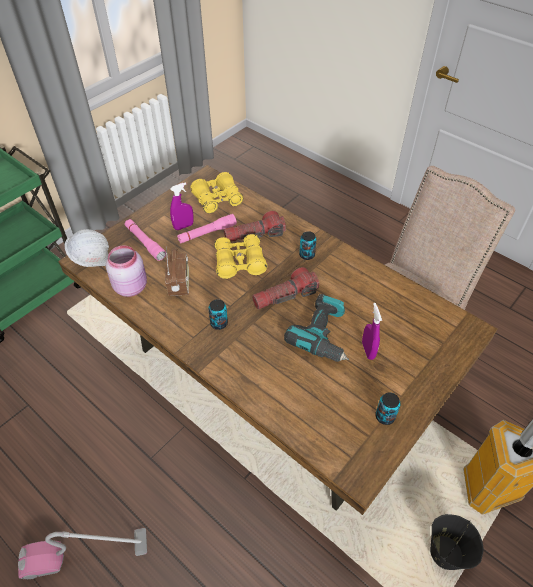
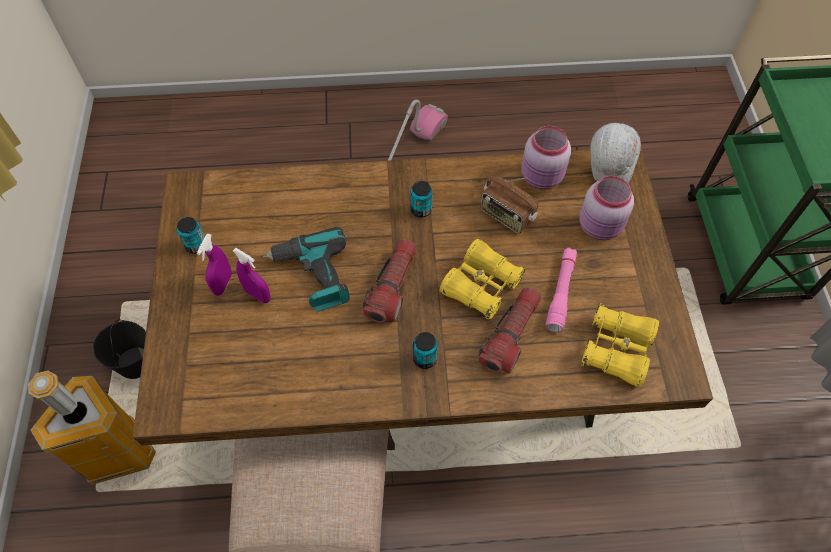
camera: 135 degrees right, 10 degrees up
(145, 243) = (600, 227): pink flashlight -> pink jar
(183, 226) = (595, 279): purple spray bottle -> purple spray bottle (223, 284)

